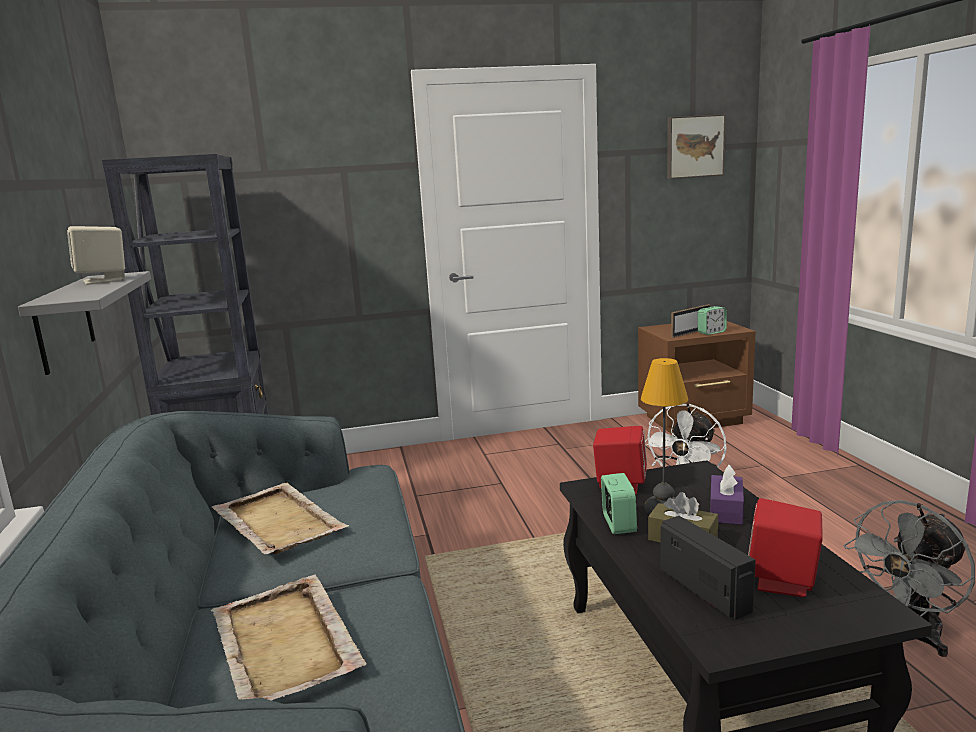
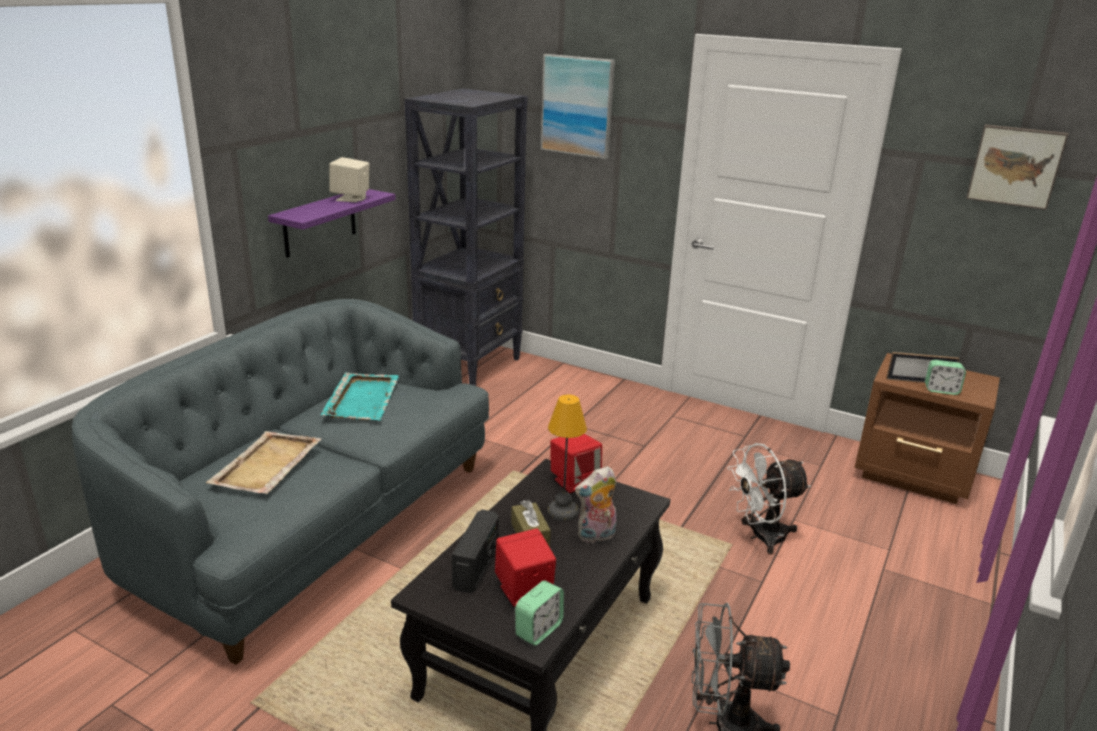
camera: 40 degrees right, 10 degrees up
(64, 323) = (320, 223): grey shelf -> purple shelf
(278, 521) = (362, 399): beige tray -> turquoise tray
(290, 162) = (577, 106): none -> picture
(618, 524) = (517, 504): alarm clock -> alarm clock (539, 630)
(726, 510) = (596, 536): purple tissue box -> plush toy

